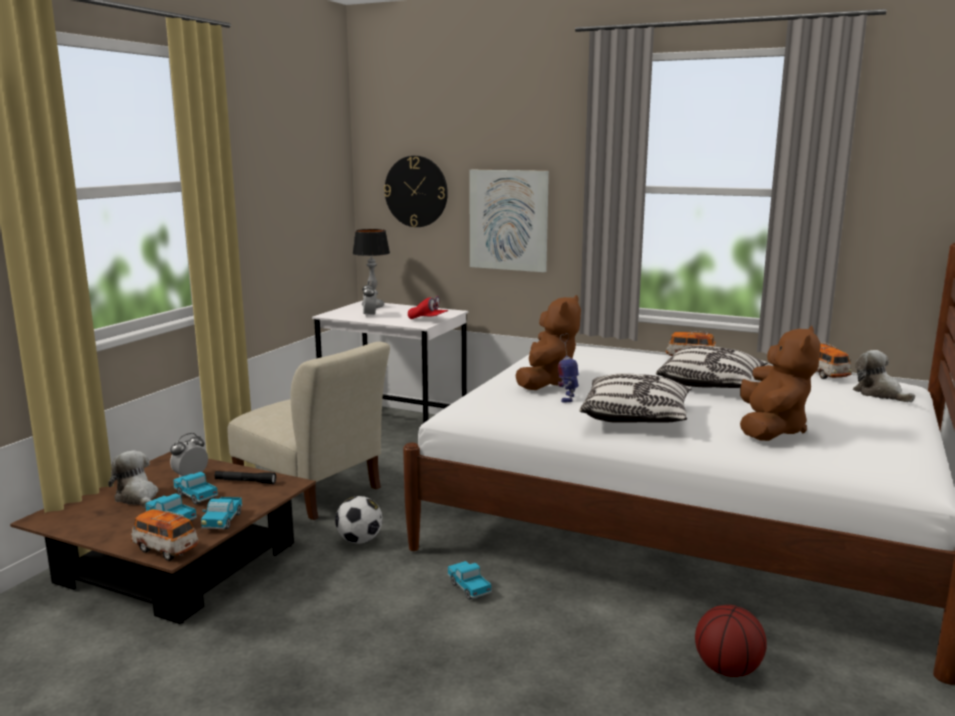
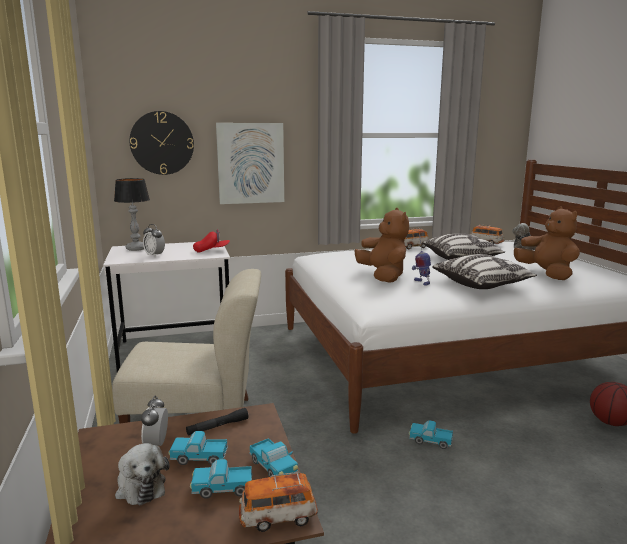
camera: 40 degrees left, 0 degrees up
(137, 497) = (140, 486): plush toy -> plush toy turned 135 degrees counterclockwise
(359, 540) = (305, 443): football -> none

